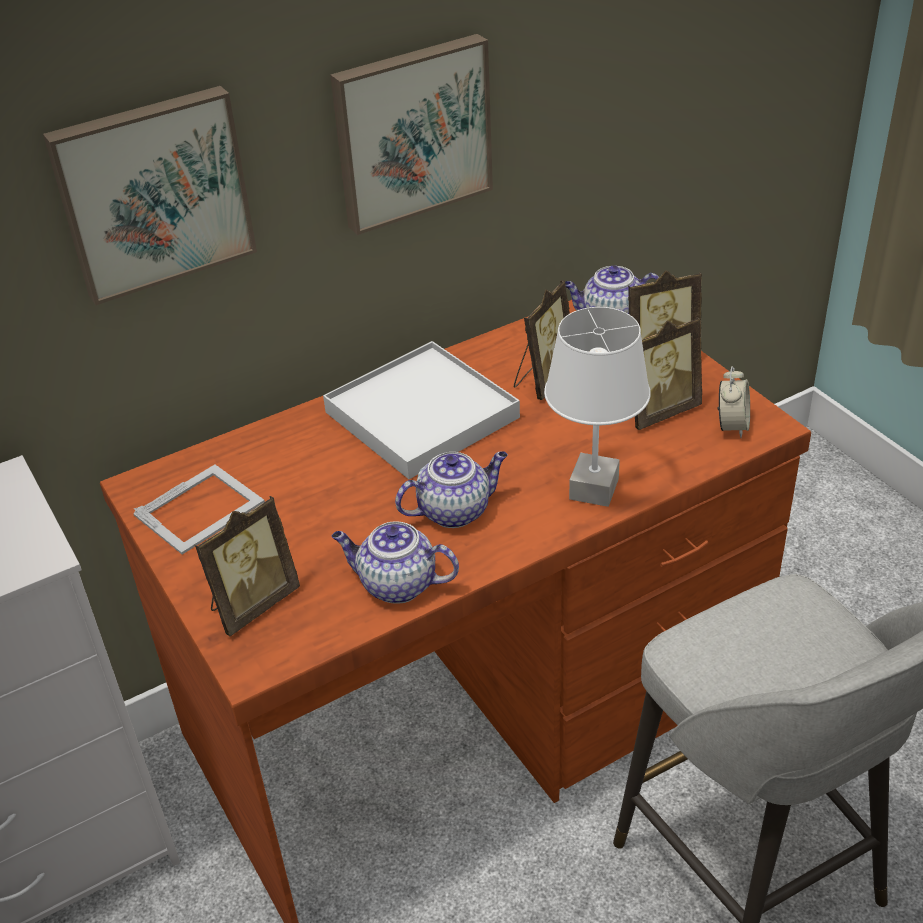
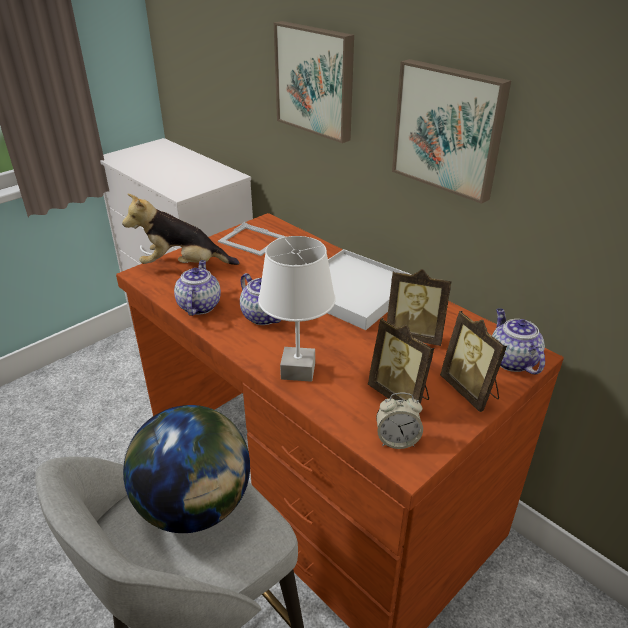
camera: 75 degrees right, 5 degrees down
(252, 604) = (183, 266): picture frame -> plush toy
(760, 650) = (195, 506): none -> globe

